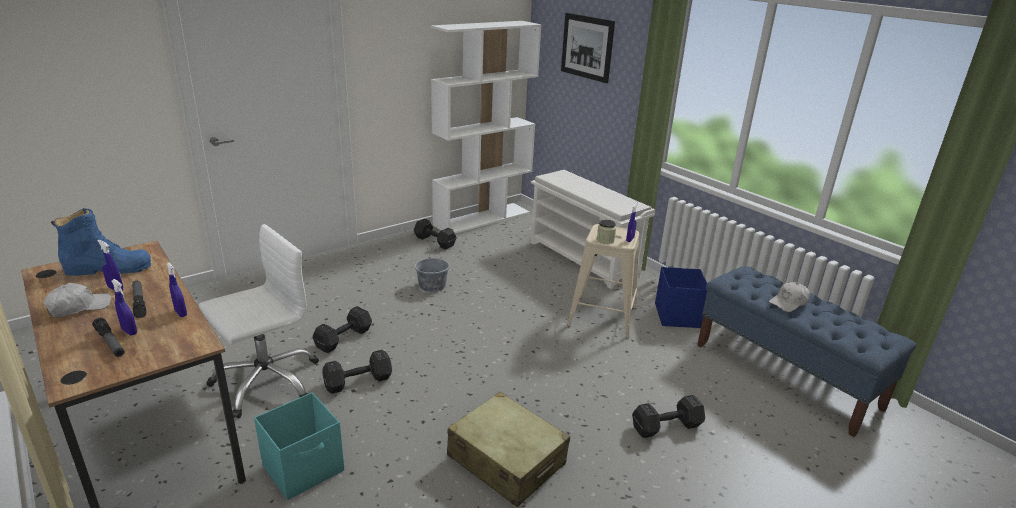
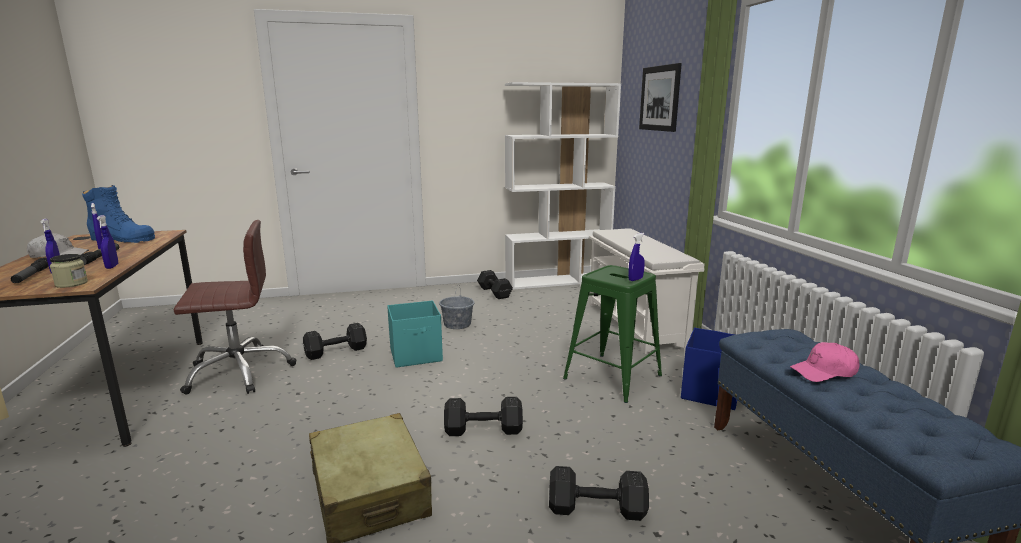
camera: 25 degrees right, 10 degrees down
(266, 381) = (239, 372): white office chair -> brown office chair
(305, 468) = (184, 448): turquoise storage box -> turquoise storage box (416, 355)
(360, 381) = (311, 387): black dumbbell -> black dumbbell (485, 430)
(602, 316) = (612, 377): beige stool -> green stool
(605, 240) = (604, 277): jar -> jar (71, 283)
(789, 302) = (824, 372): white cap -> pink cap

